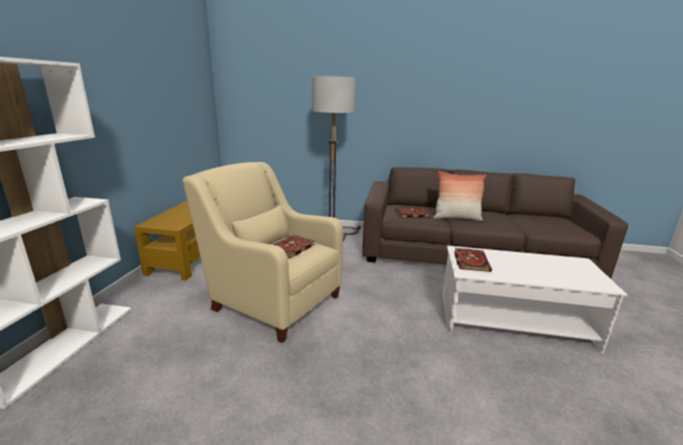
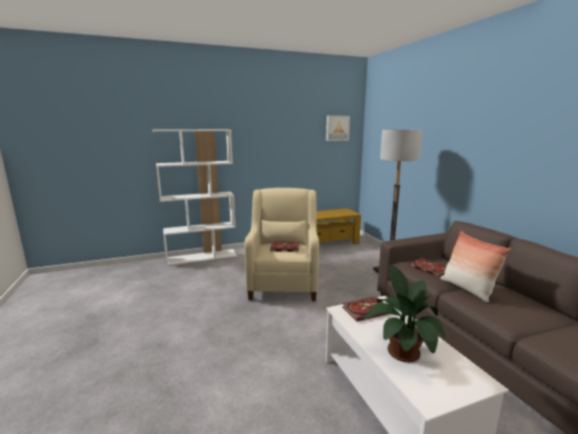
camera: 60 degrees right, 5 degrees down
(191, 73) = (337, 128): none -> picture
(539, 271) = (402, 349): none -> potted plant

